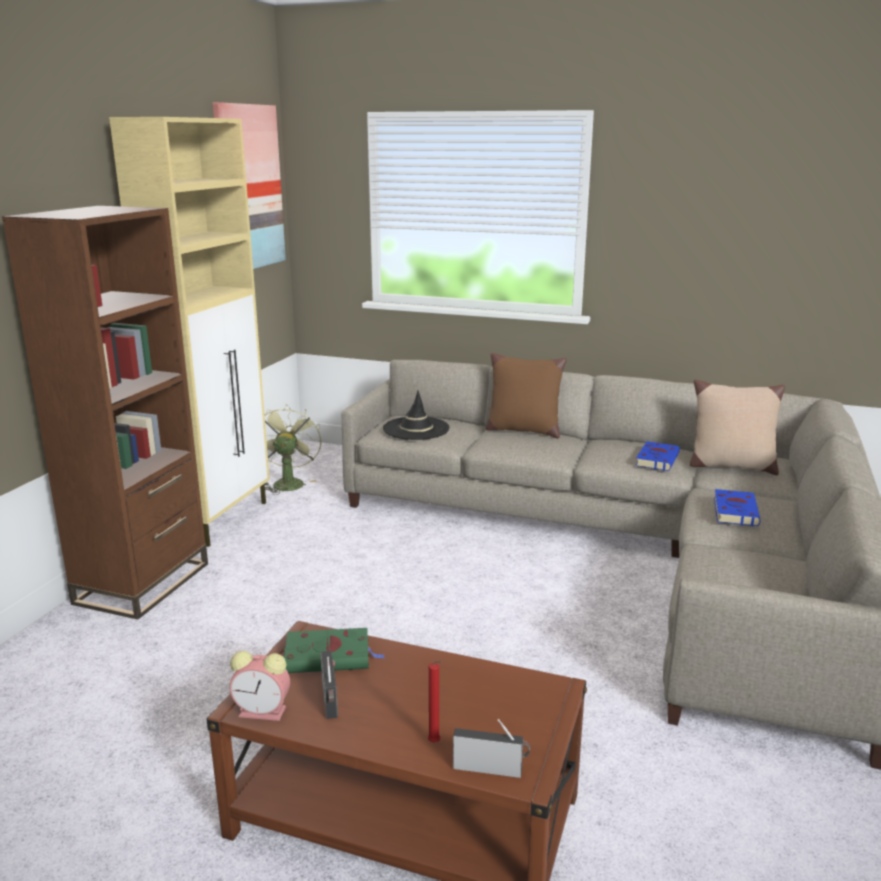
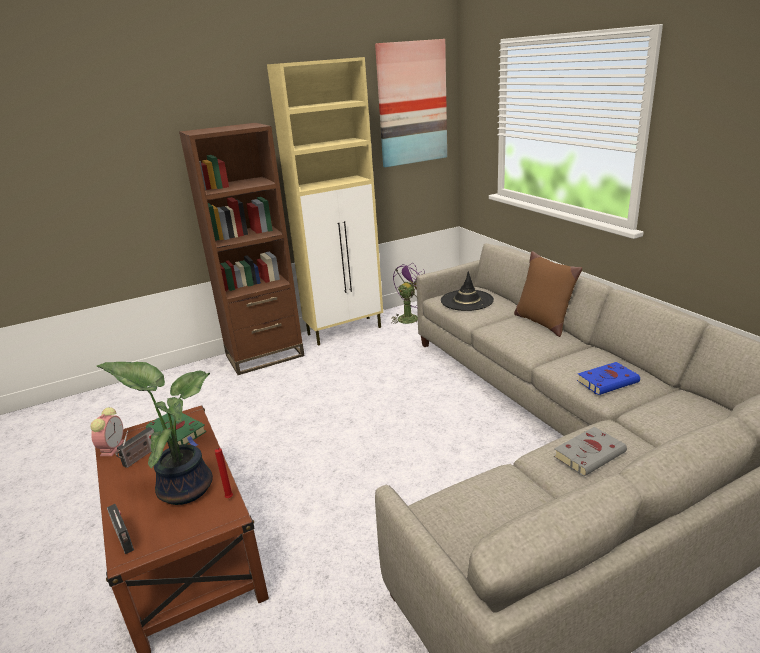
camera: 45 degrees right, 5 degrees up
(264, 711) = (112, 447): alarm clock -> alarm clock turned 135 degrees counterclockwise
(288, 482) = (410, 317): green fan -> purple fan
(435, 743) = (132, 508): red candle -> red candle (229, 499)
(454, 693) = (185, 486): none -> potted plant
(730, 466) = (675, 412): beige pillow -> none
(735, 511) = (590, 454): blue book -> grey book

